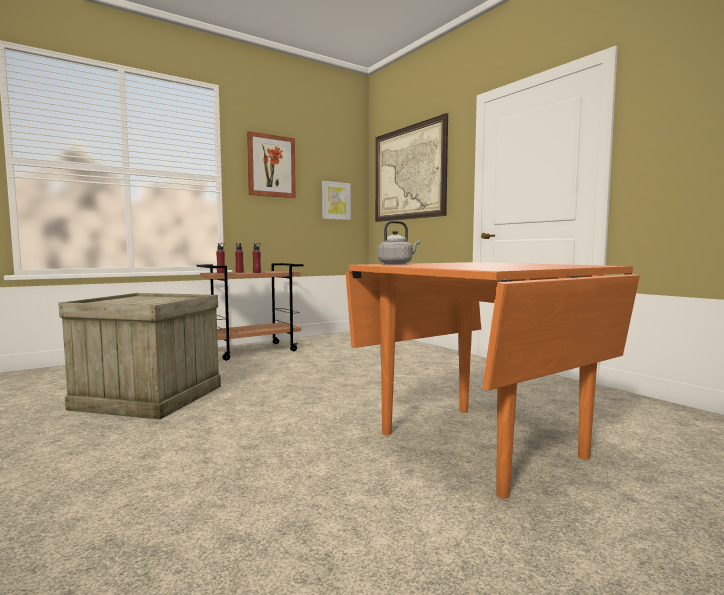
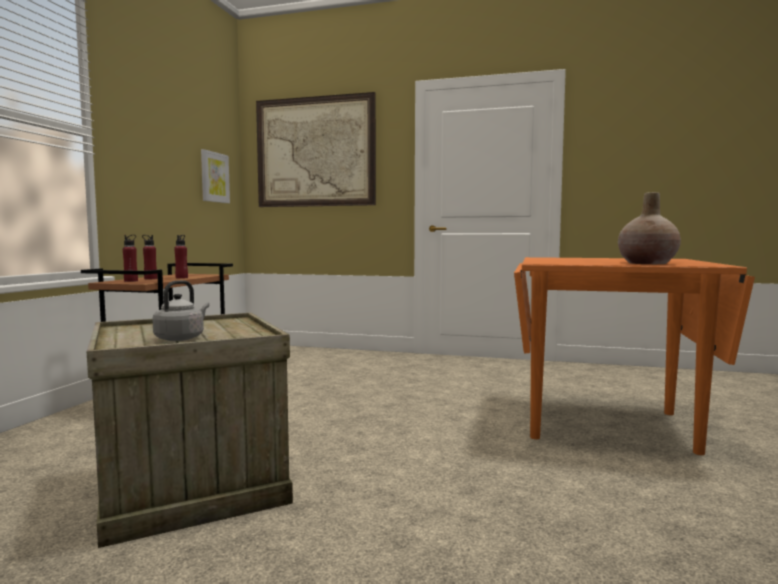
camera: 40 degrees left, 0 degrees up
(271, 166) = (149, 121): picture -> none
(396, 264) = (542, 262): grey kettle -> grey kettle (181, 338)
(460, 266) = (648, 263): none -> beige vase

